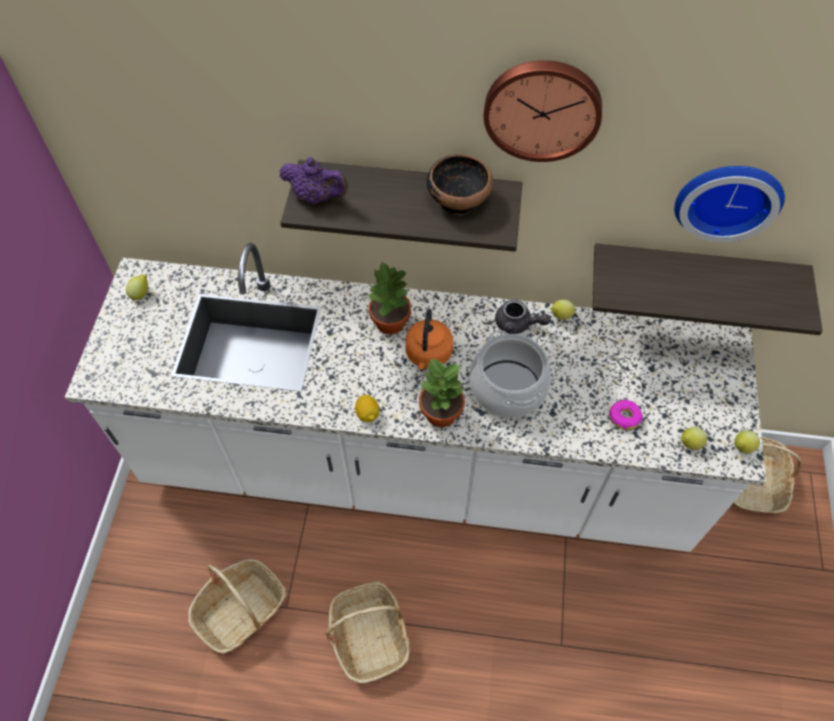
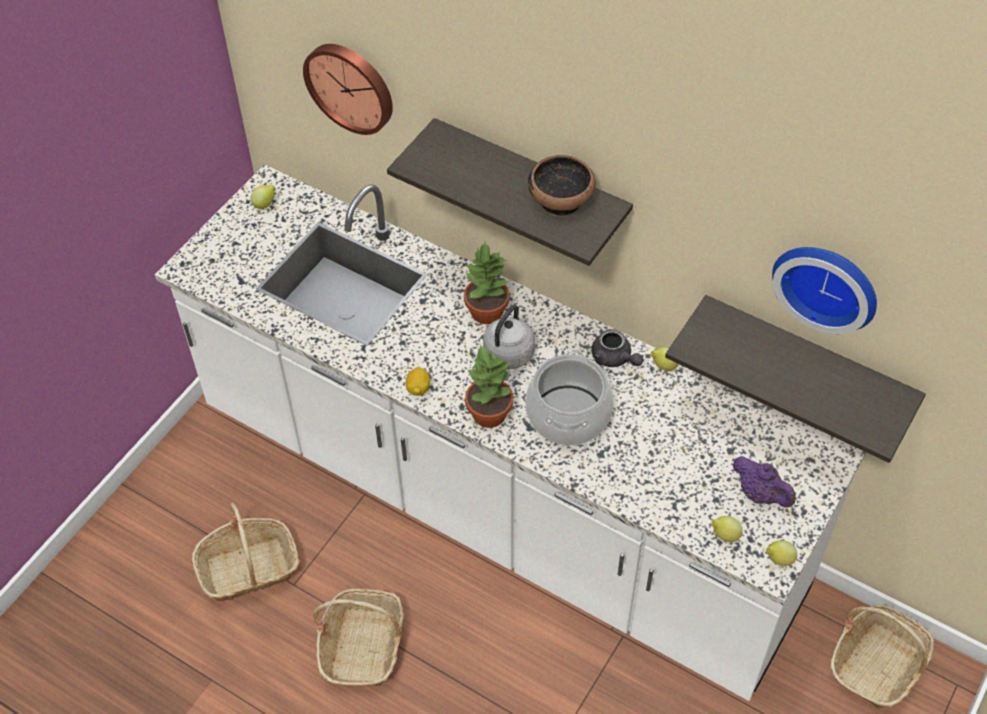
camera: 25 degrees right, 5 degrees down
(316, 197) = (431, 156): purple teapot -> purple teapot (760, 494)
(428, 355) = (507, 356): orange kettle -> grey kettle
(542, 108) = (648, 136): wall clock -> wall clock (351, 86)
(624, 417) = (672, 485): donut -> none

